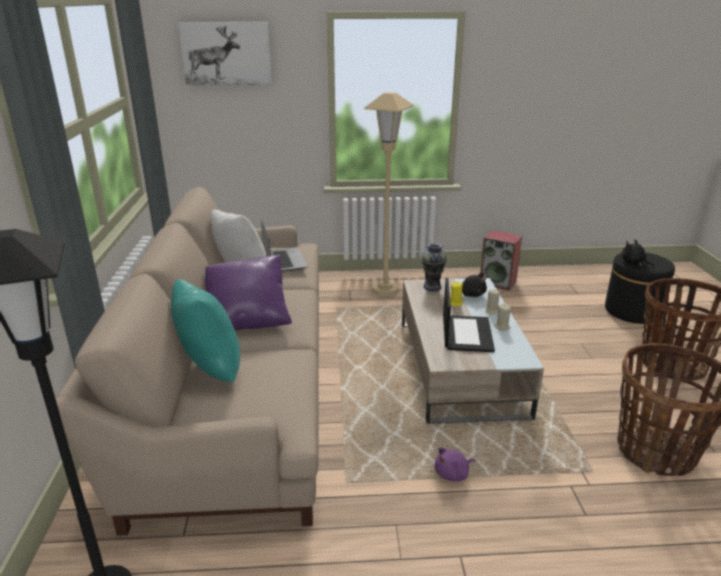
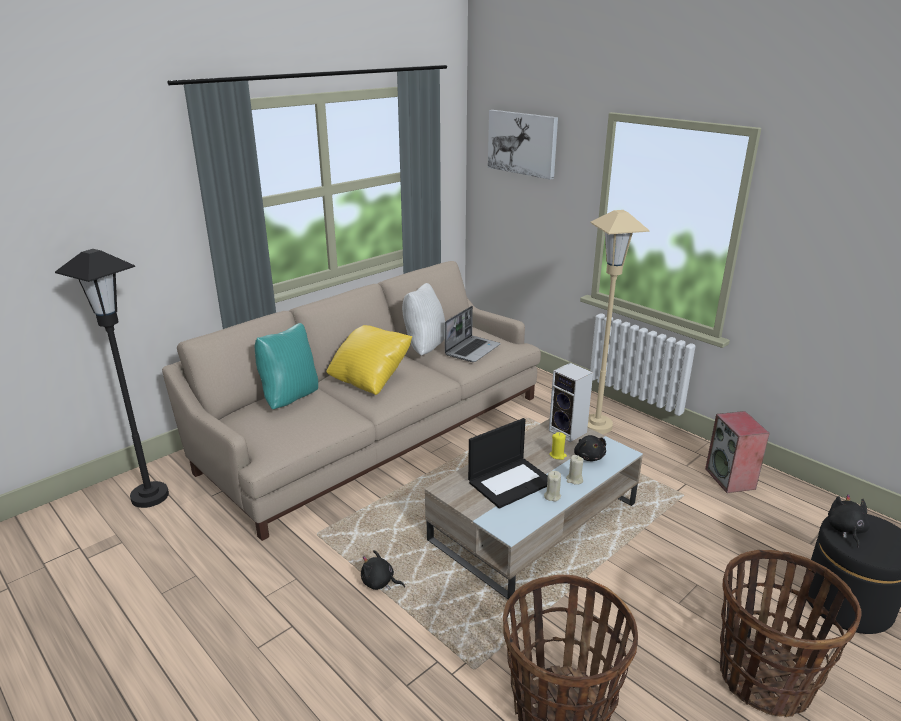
camera: 50 degrees right, 0 degrees up
(249, 318) = (370, 379): purple pillow -> yellow pillow
(432, 287) = (569, 432): vase -> speaker
(453, 474) = (379, 583): purple plush toy -> black plush toy

